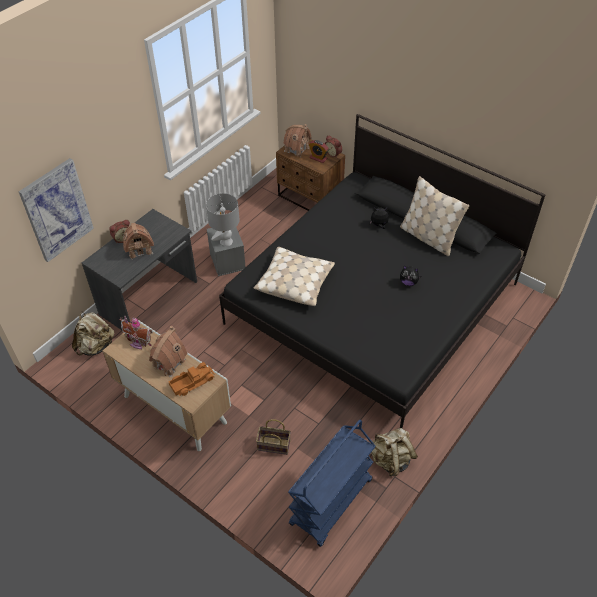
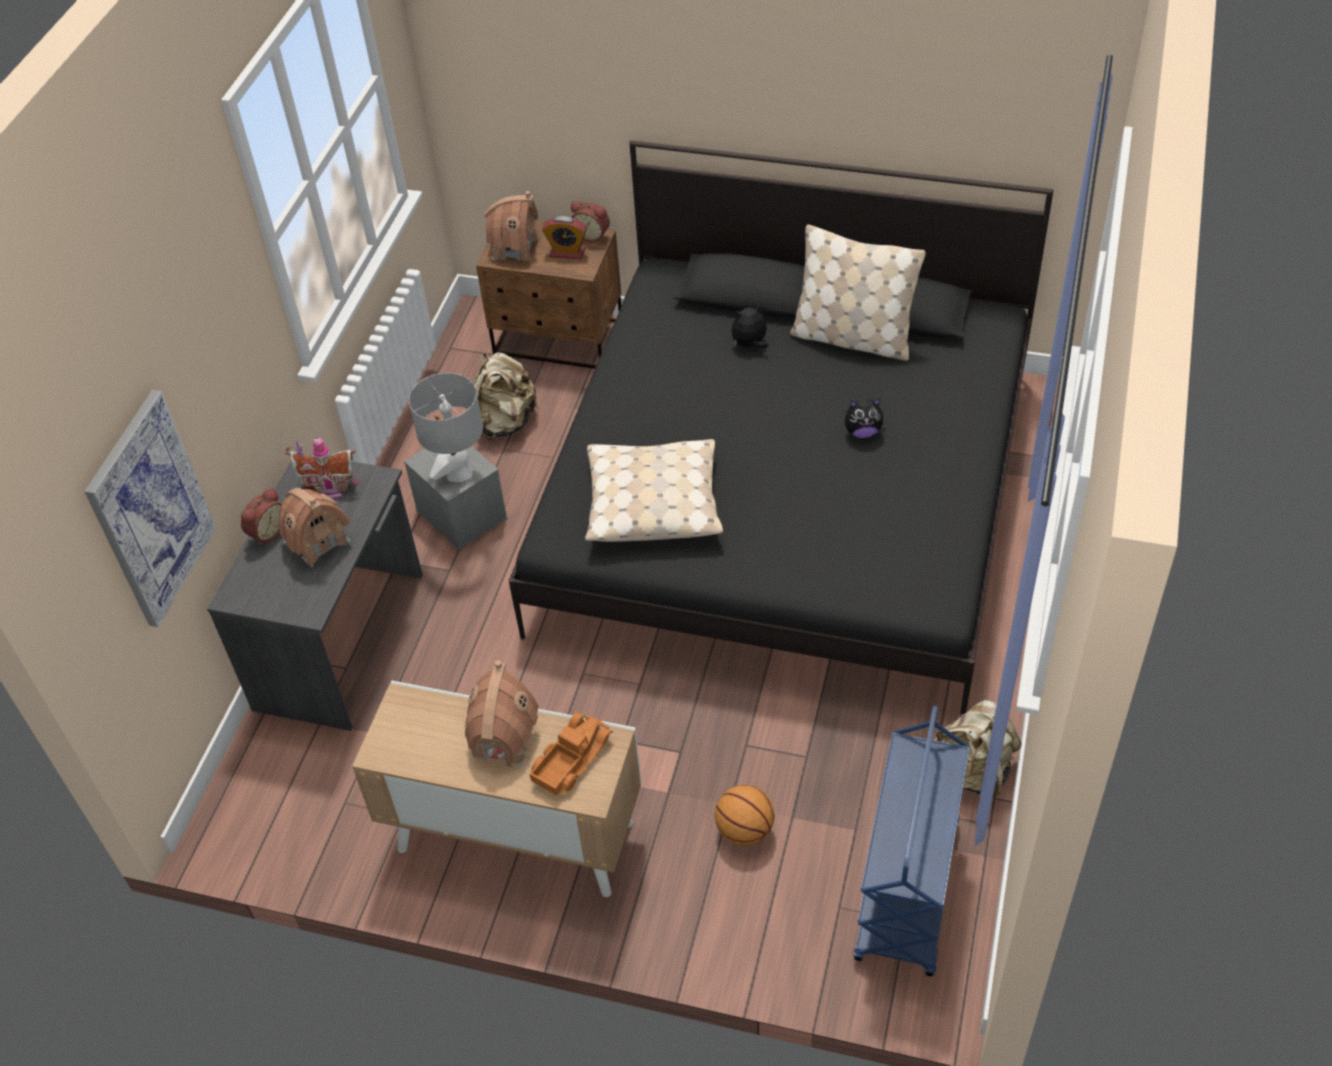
camera: 20 degrees left, 0 degrees up
(96, 346) = (282, 775): beige backpack -> beige backpack (505, 422)
(138, 342) = (418, 722): toy house -> toy house (330, 488)
(273, 446) = (744, 830): basket -> basketball

